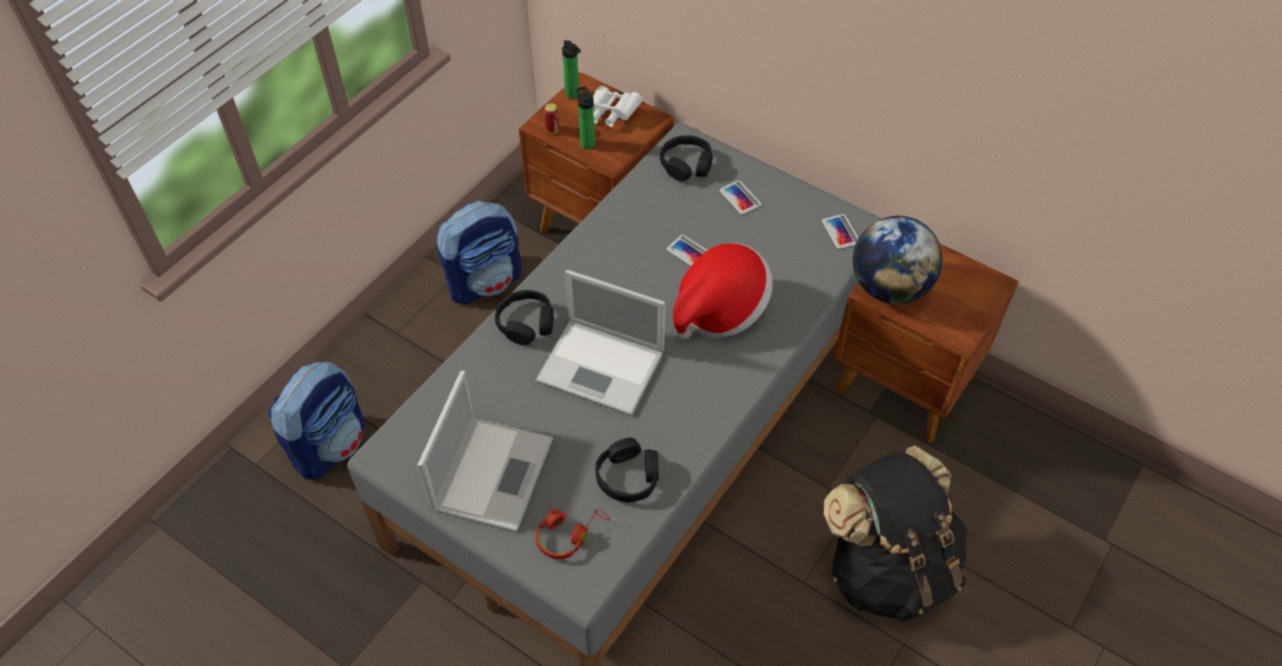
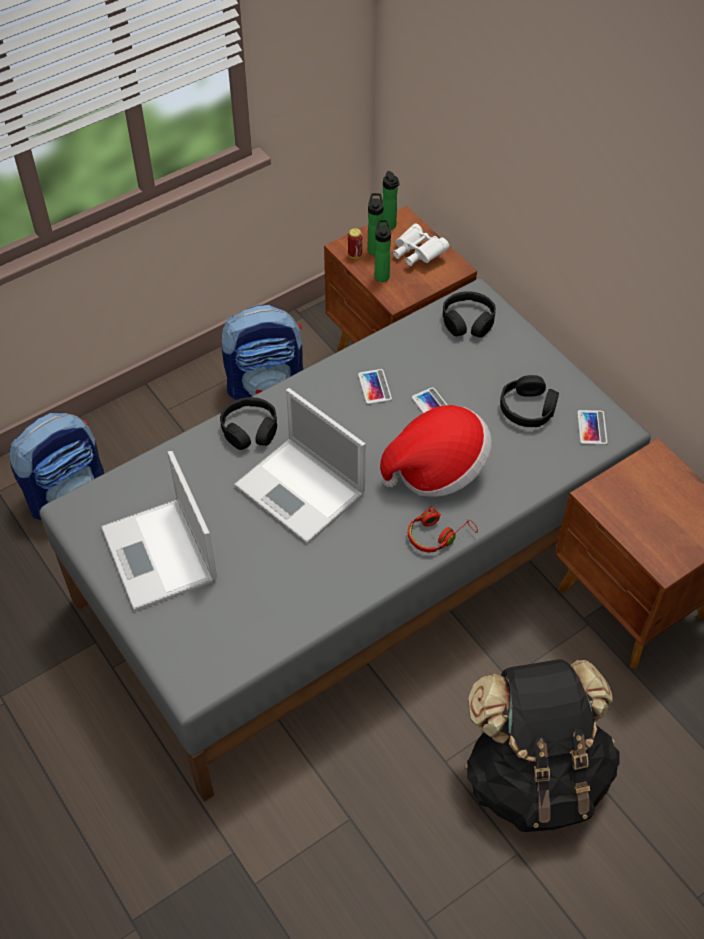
camera: 20 degrees right, 0 degrees up
(493, 471) = (160, 556): laptop -> laptop turned 120 degrees clockwise
(568, 534) = (202, 634): red headphones -> red headphones (438, 535)
(569, 119) = (374, 248): none -> bottle
(628, 476) = (279, 599): black headphones -> black headphones (528, 408)
(740, 197) = (506, 367): phone -> phone (374, 387)
(889, 287) = (615, 496): globe -> none

